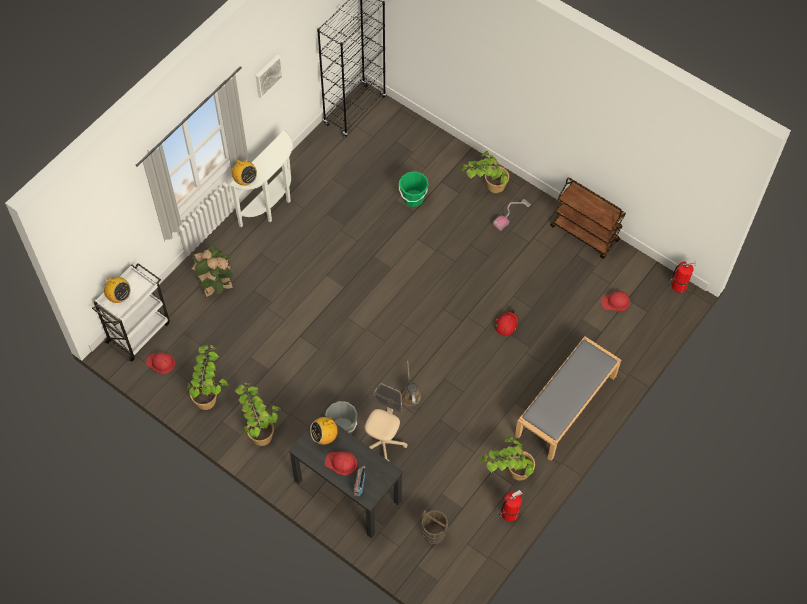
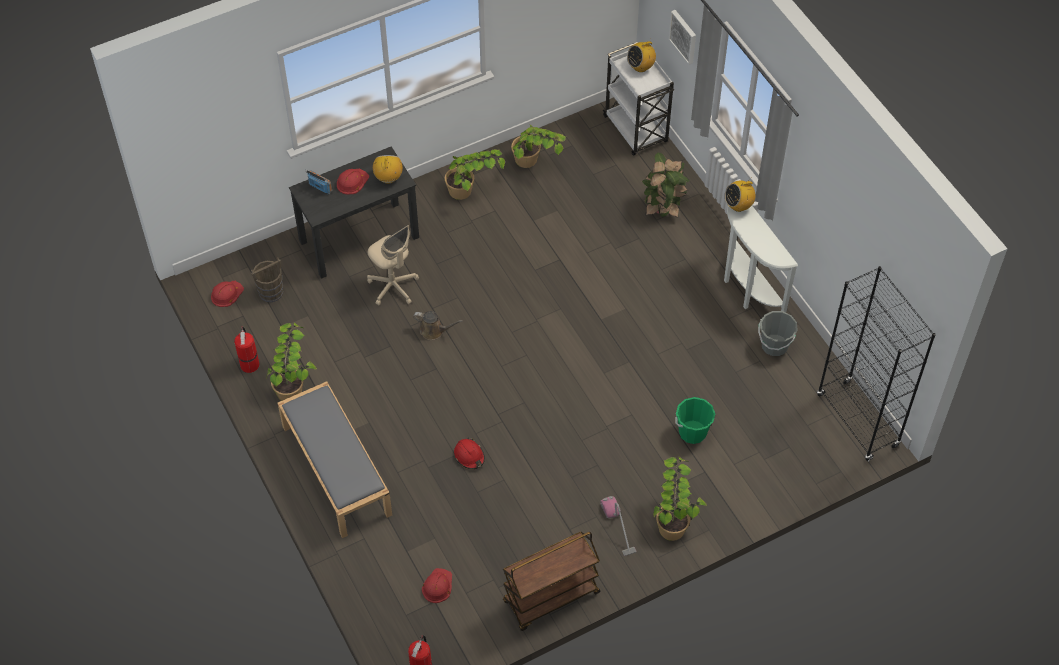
camera: 115 degrees right, 5 degrees down
(161, 363) = (589, 137): red hard hat -> red hard hat (226, 294)
(267, 75) = (829, 202): picture -> picture (684, 36)
(342, 428) = (430, 258): grey bucket -> grey bucket (774, 345)

